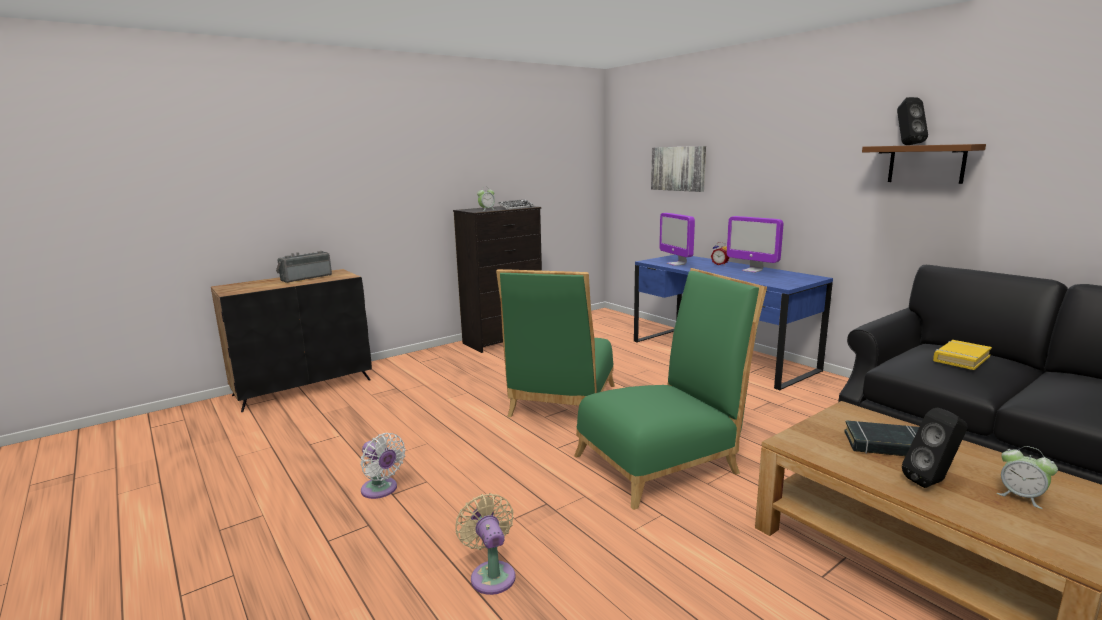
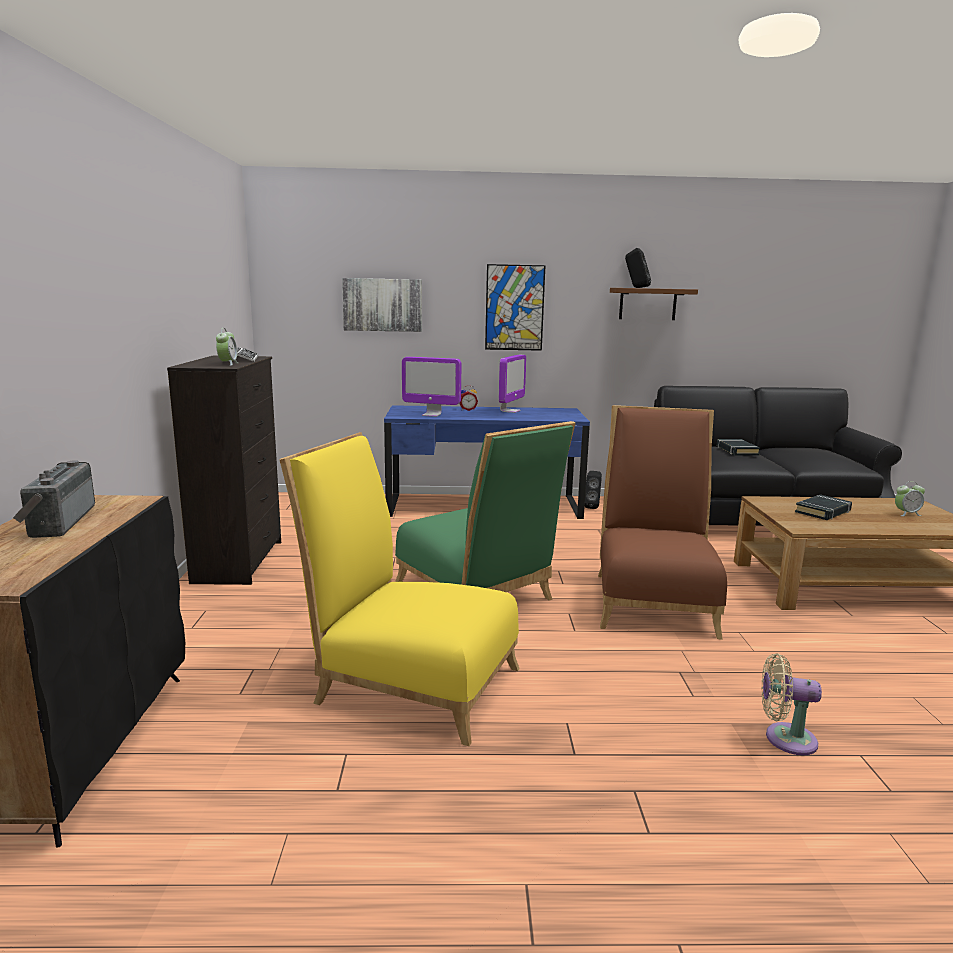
camera: 55 degrees left, 0 degrees up
(381, 490) = (556, 760): white fan -> none
(424, 424) = (408, 681): none -> yellow chair
(663, 461) = (653, 599): green chair -> brown chair
(752, 270) = (510, 411): monitor -> monitor turned 60 degrees counterclockwise
(779, 170) = (514, 308): none -> picture
(932, 482) = (880, 521): black speaker -> black speaker (592, 507)
(961, 359) = (736, 450): yellow book -> black book

